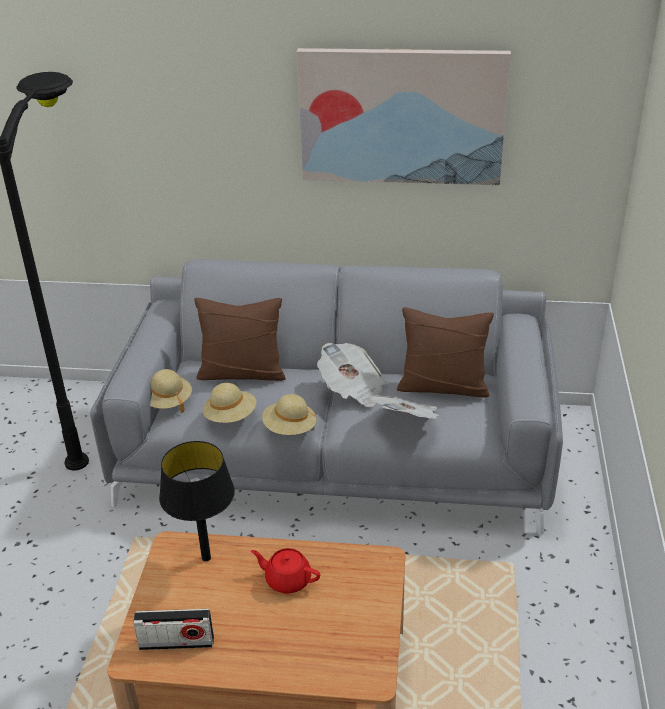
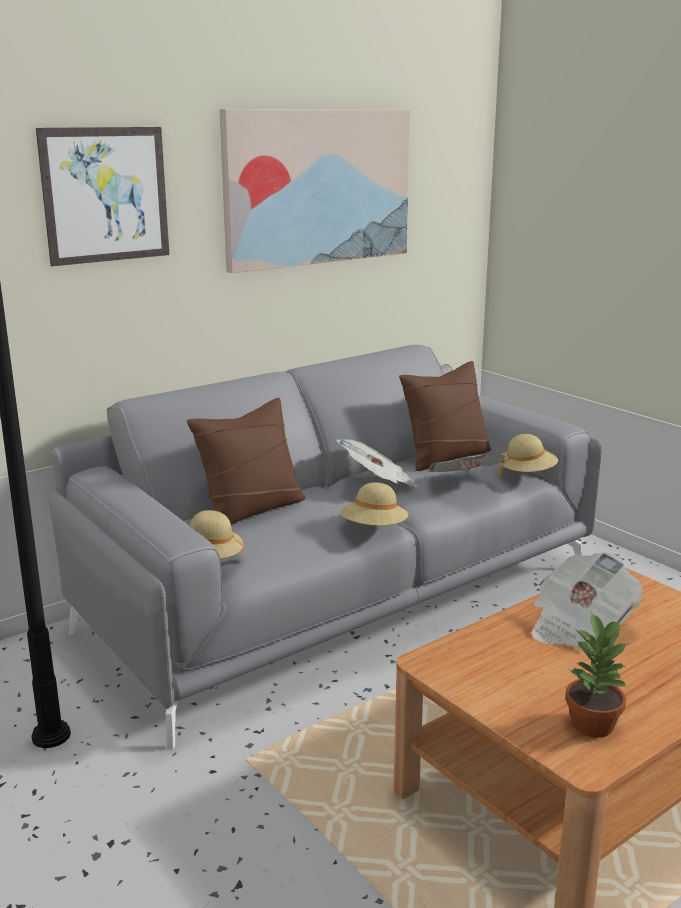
camera: 45 degrees left, 15 degrees down
(176, 643) = (592, 724): radio -> potted plant
(198, 109) = (105, 195): none -> picture
(206, 558) = (481, 651): black table lamp -> none
(230, 416) = (302, 542): beige hat -> beige hat (526, 473)
(287, 580) = (579, 626): red teapot -> newspaper

